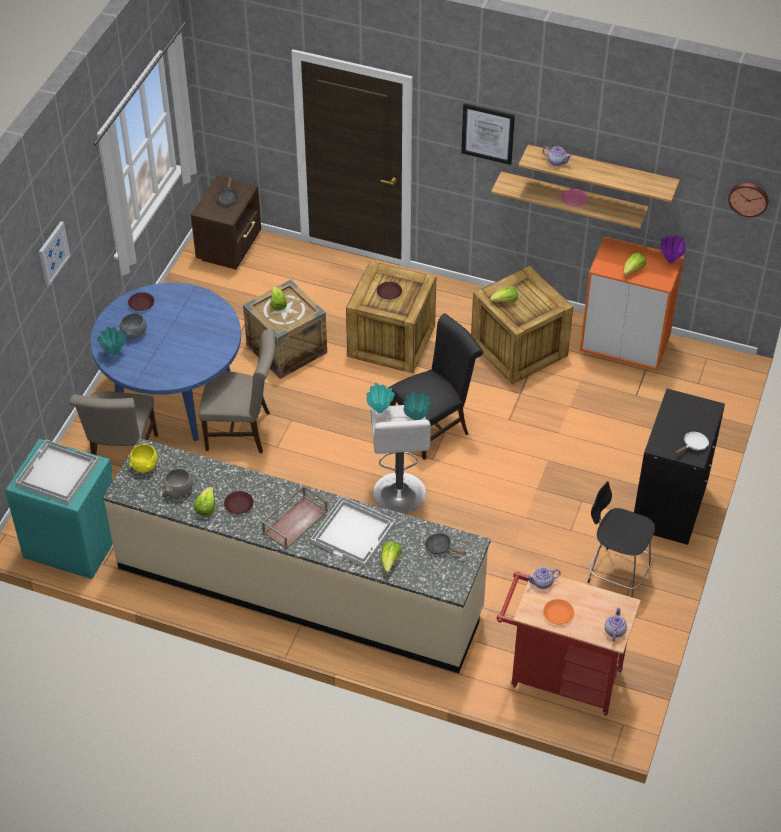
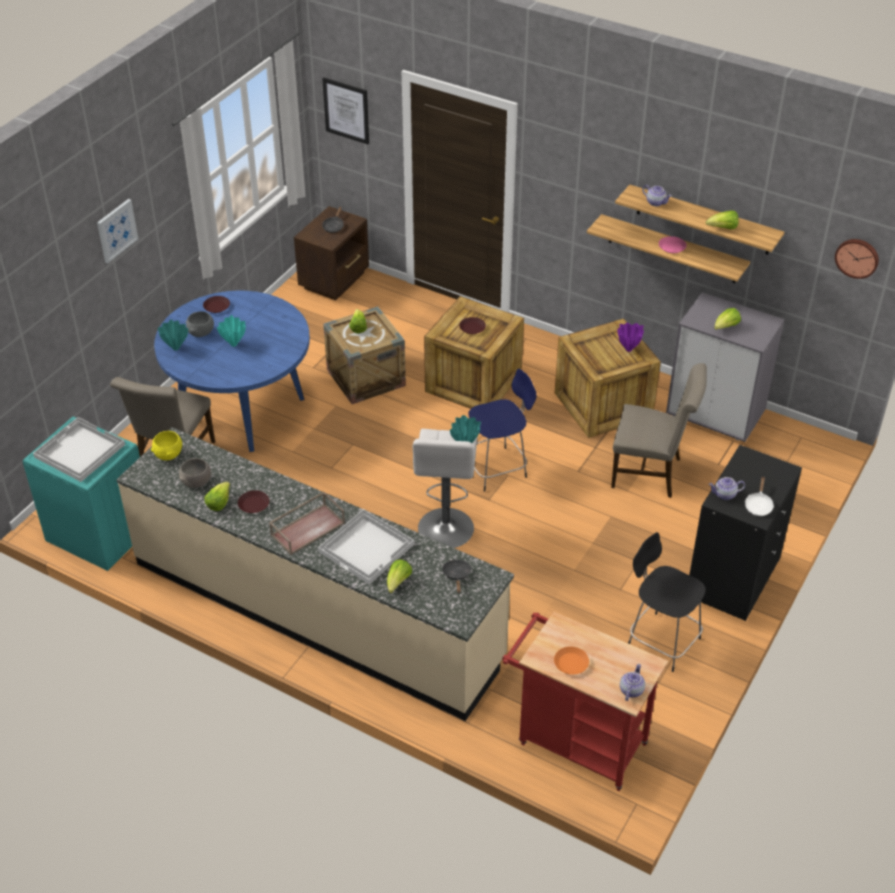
camera: 10 degrees right, 5 degrees down
(243, 430) = (301, 448): beige chair -> beige chair (651, 473)
(379, 411) = (428, 433): turquoise vase -> turquoise vase (233, 345)
(433, 426) = (497, 468): black chair -> blue stool
(440, 547) = (457, 575): black frying pan -> black frying pan turned 45 degrees clockwise
(488, 133) = (589, 170): picture -> picture (346, 110)
(505, 301) = (590, 349): lettuce -> lettuce (723, 228)
(542, 583) = (560, 627): teapot -> teapot (724, 495)
(625, 347) = (715, 417): orange cabinet -> grey cabinet
(670, 261) = (768, 323): purple vase -> purple vase (628, 350)
(693, 445) = (758, 505): white frying pan -> white frying pan turned 135 degrees clockwise

